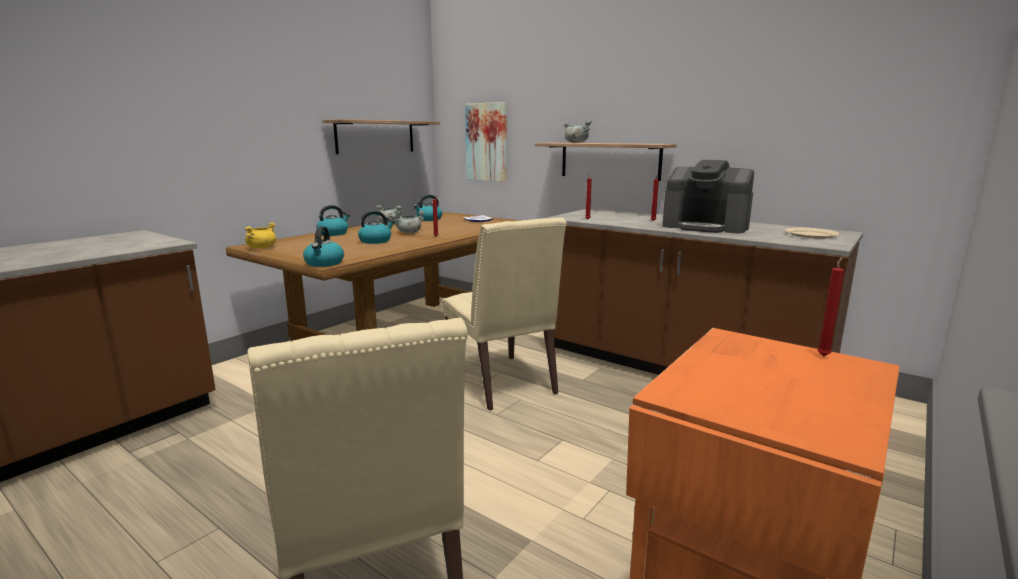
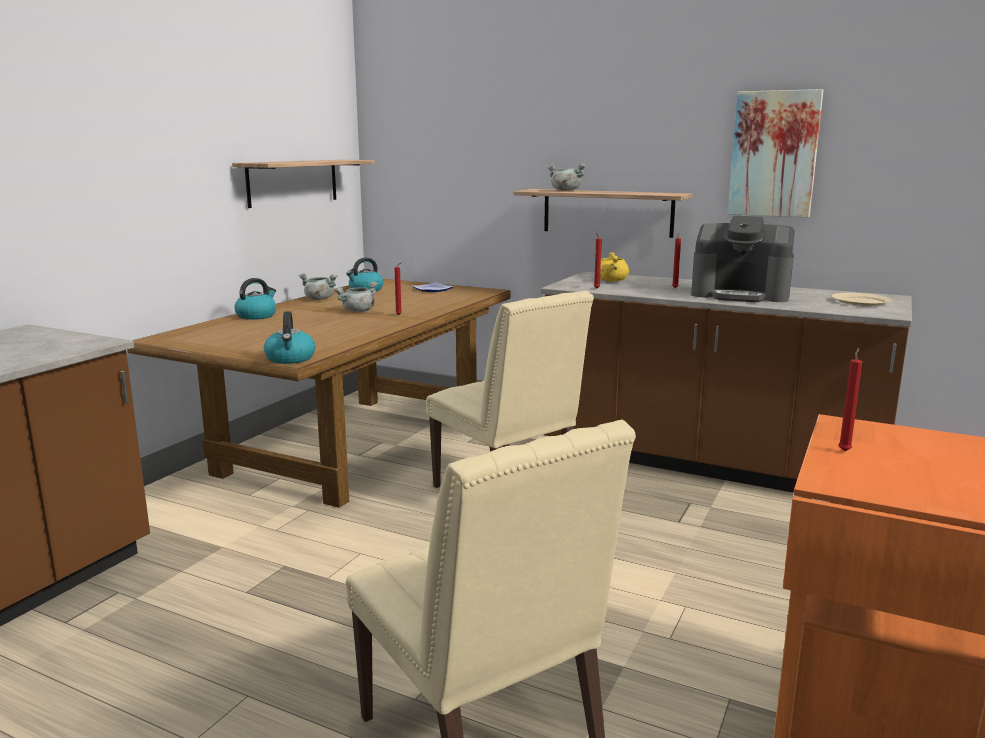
camera: 10 degrees left, 0 degrees up
(261, 247) = (179, 340): yellow cooking pot -> yellow cooking pot (611, 281)
(376, 241) = (326, 325): kettle -> none
(487, 142) = (438, 187): picture -> picture (774, 154)
(824, 355) = (940, 436): red candle -> red candle (844, 450)

